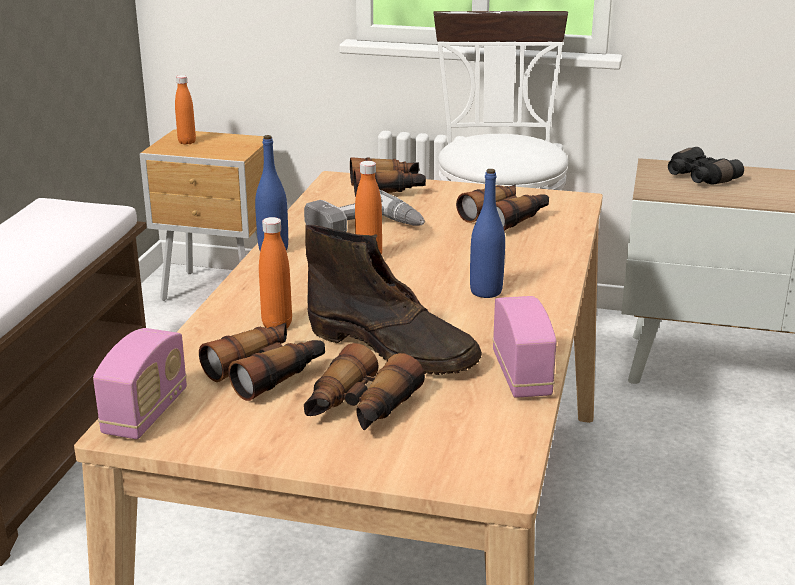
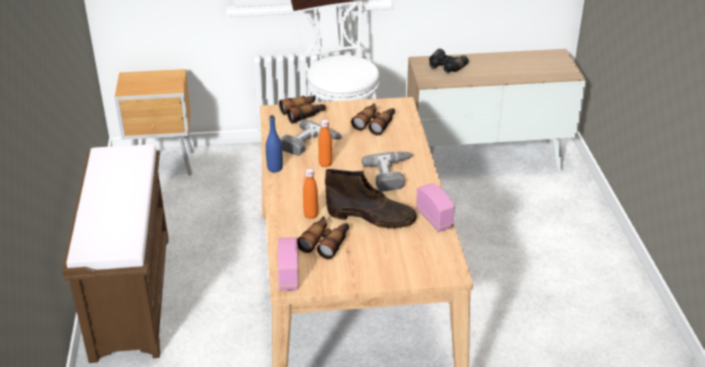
camera: 20 degrees left, 10 degrees up
(187, 142) = (137, 82): orange bottle -> none
(359, 409) = (378, 252): binoculars -> none
(486, 292) = (393, 174): blue bottle -> power drill

